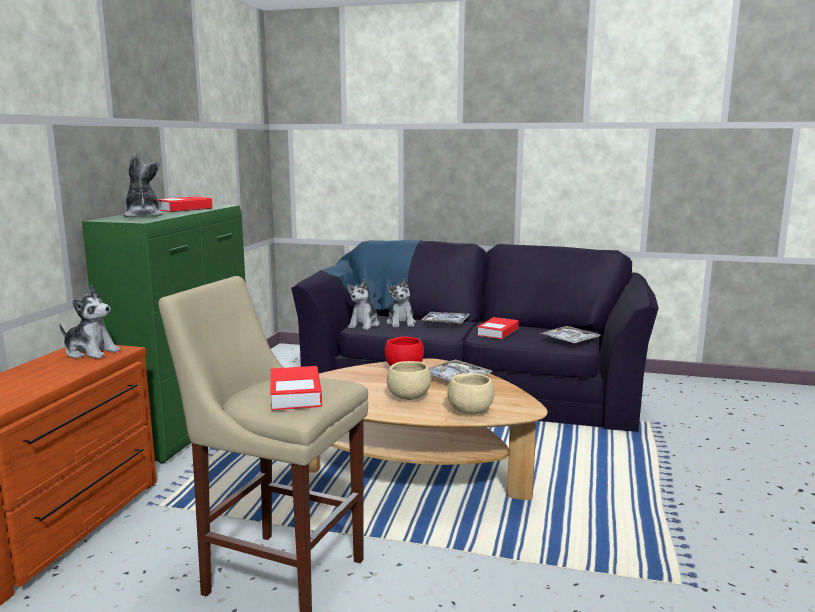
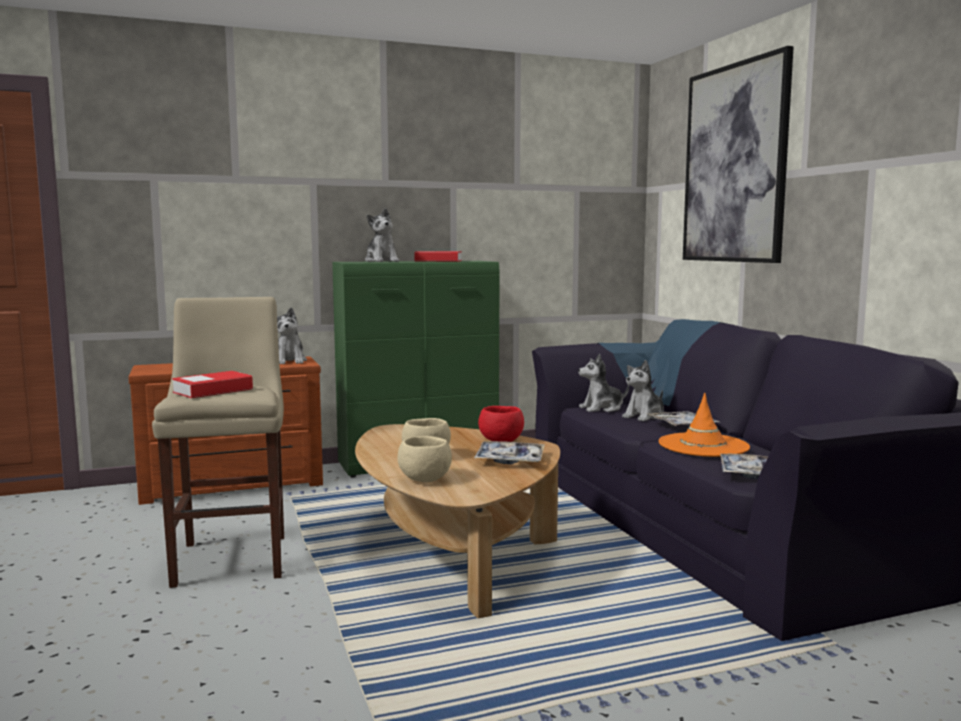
camera: 55 degrees right, 5 degrees down
(143, 215) = (382, 261): plush toy -> plush toy turned 120 degrees clockwise
(388, 113) = (735, 164): none -> picture
(498, 332) = (703, 445): book -> orange hat

